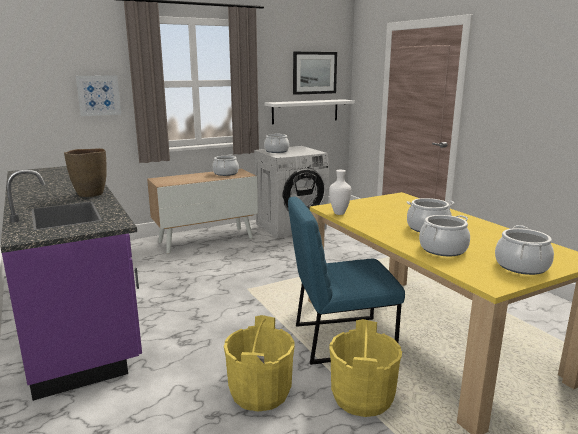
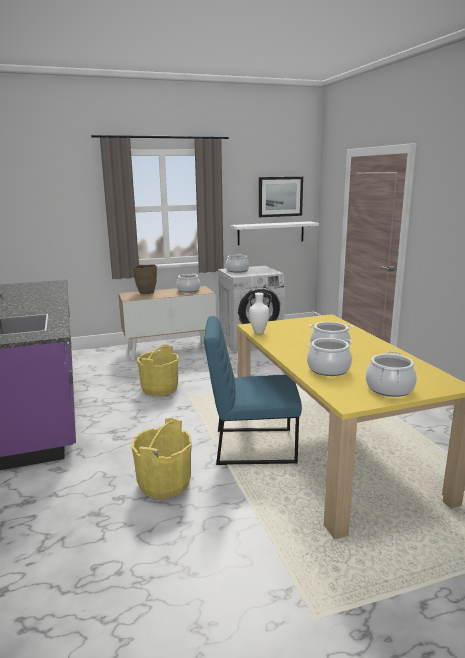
camera: 10 degrees right, 0 degrees up
(90, 194) = (50, 307): brown vase -> brown vase (146, 292)
(98, 95) = (78, 219): picture -> none
(362, 397) = (249, 496): yellow bucket -> yellow bucket (159, 388)

